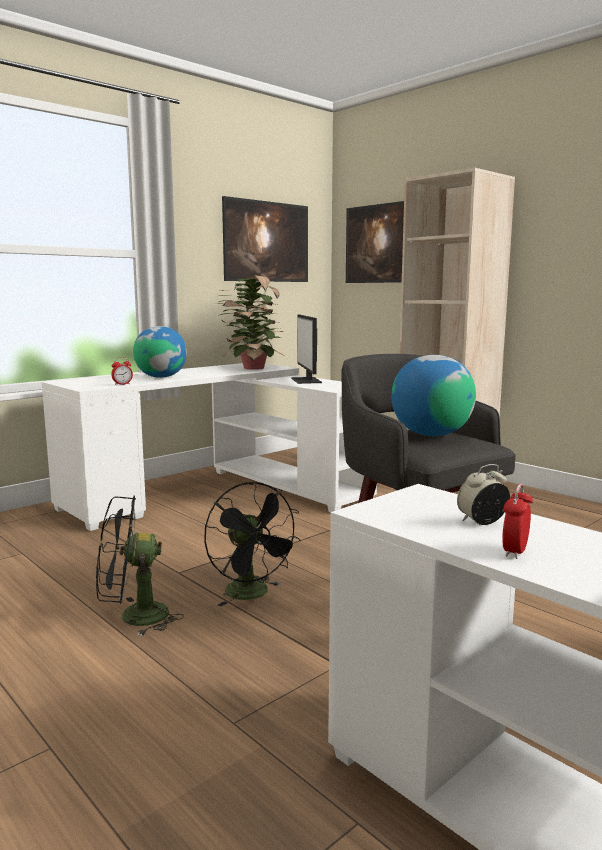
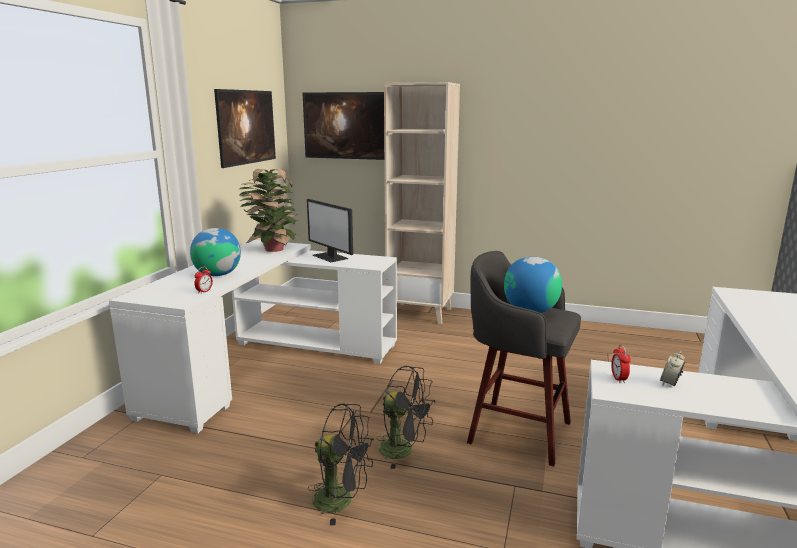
camera: 30 degrees left, 5 degrees up
(133, 617) = (341, 500): black fan -> black fan turned 120 degrees counterclockwise
(515, 552) = (716, 402): alarm clock -> alarm clock (618, 379)

